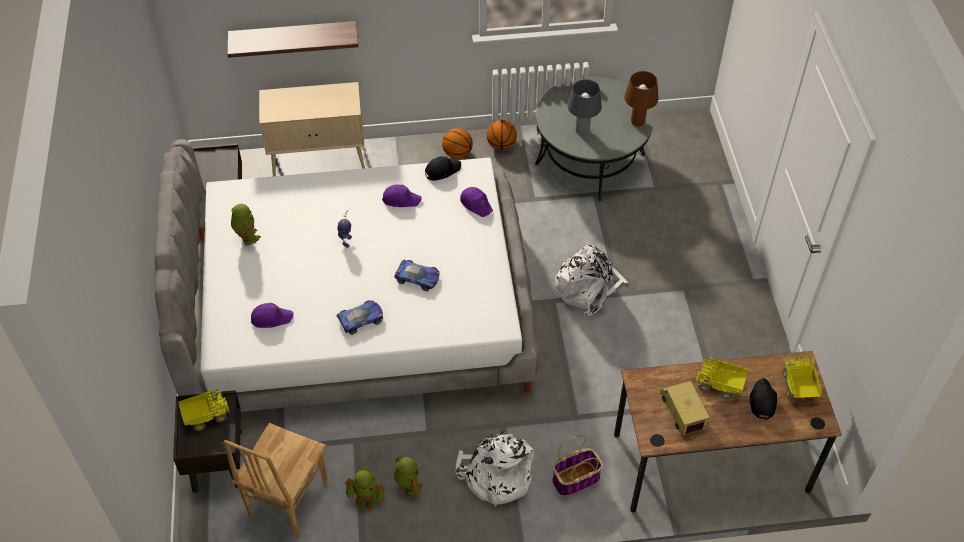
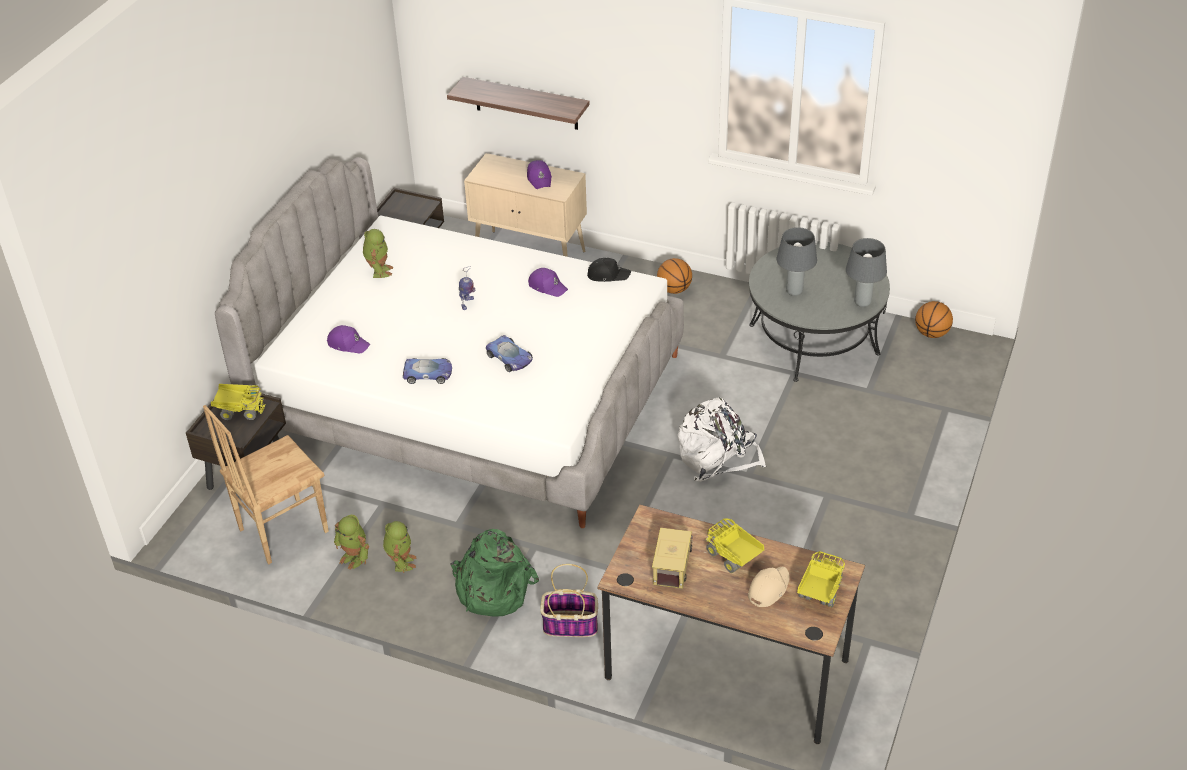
camera: 30 degrees right, 10 degrees down
(476, 204) = (619, 314): purple cap -> purple cap (539, 178)
(495, 476) = (492, 589): white backpack -> green backpack
(501, 145) = (726, 296): basketball -> basketball (932, 333)
(637, 122) = (862, 302): brown table lamp -> grey table lamp
(762, 401) = (768, 589): black cap -> beige cap

